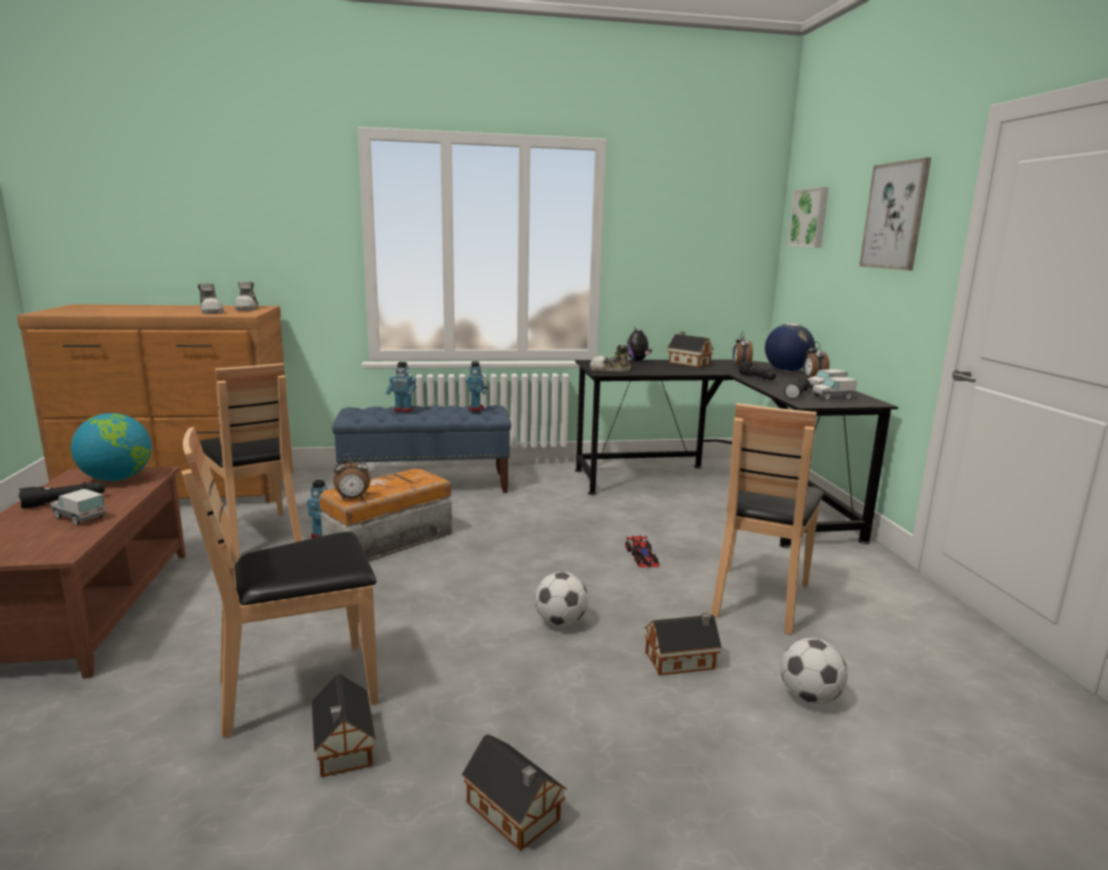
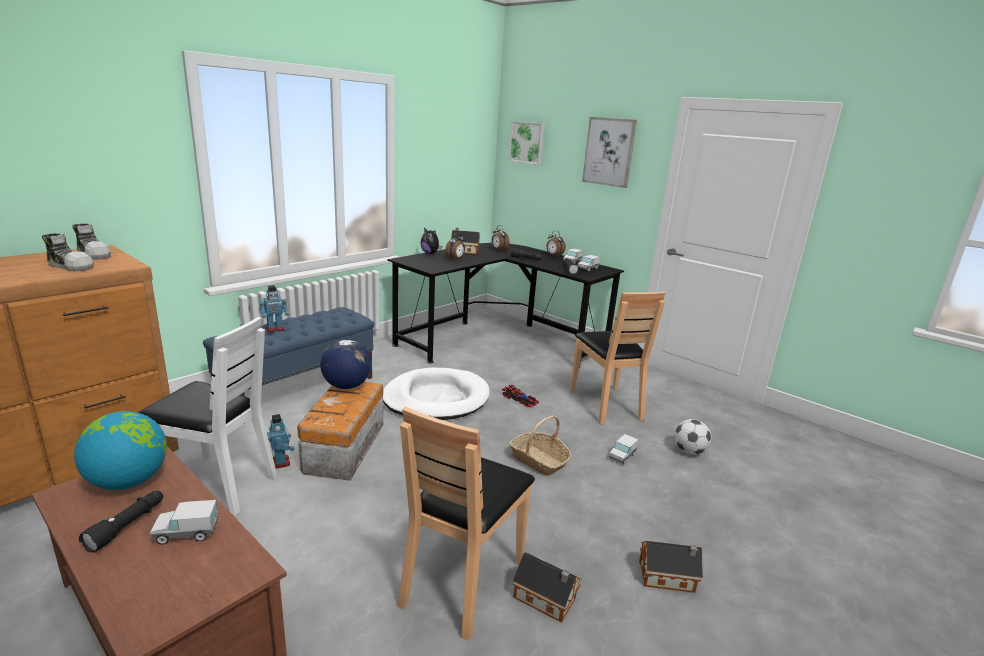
camera: 40 degrees left, 5 degrees up
(256, 534) = (216, 485): brown chair -> white chair
(352, 499) = (339, 422): alarm clock -> alarm clock (455, 259)
(476, 409) = (334, 314): toy robot -> none
(542, 528) = (436, 399): none -> white dog bed
(560, 622) = (539, 460): football -> basket
(609, 370) = (431, 266): shoe -> none
(682, 660) = (622, 456): toy house -> toy truck
(786, 371) = (527, 249): globe -> globe (346, 386)

